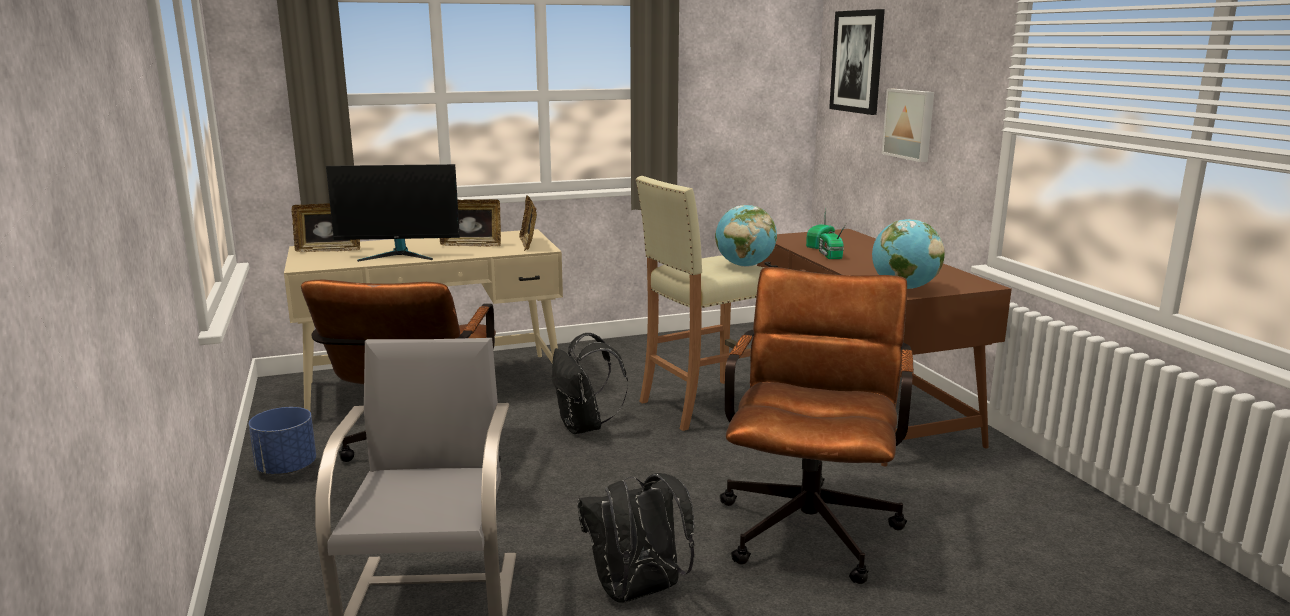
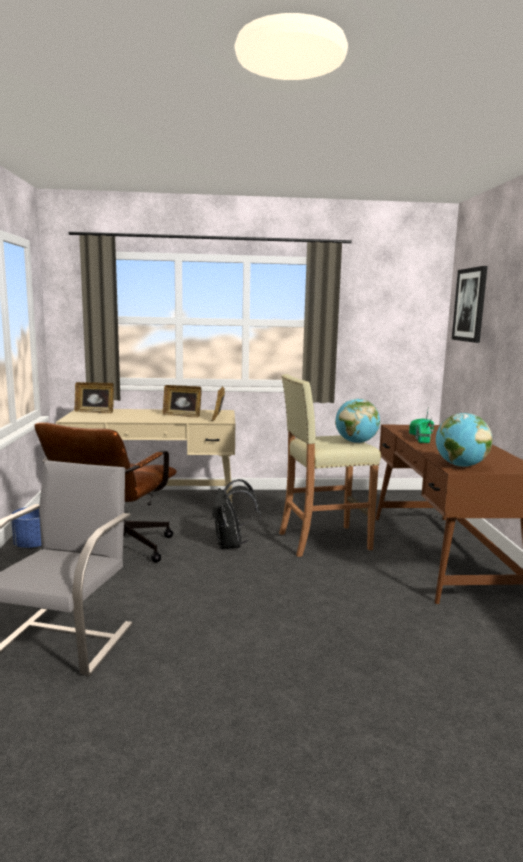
camera: 15 degrees right, 5 degrees down
(399, 255) = (132, 417): monitor -> none
(637, 593) = (197, 665): black backpack -> none
(810, 522) = (355, 636): brown office chair -> none
(910, 124) = (499, 348): picture -> none

